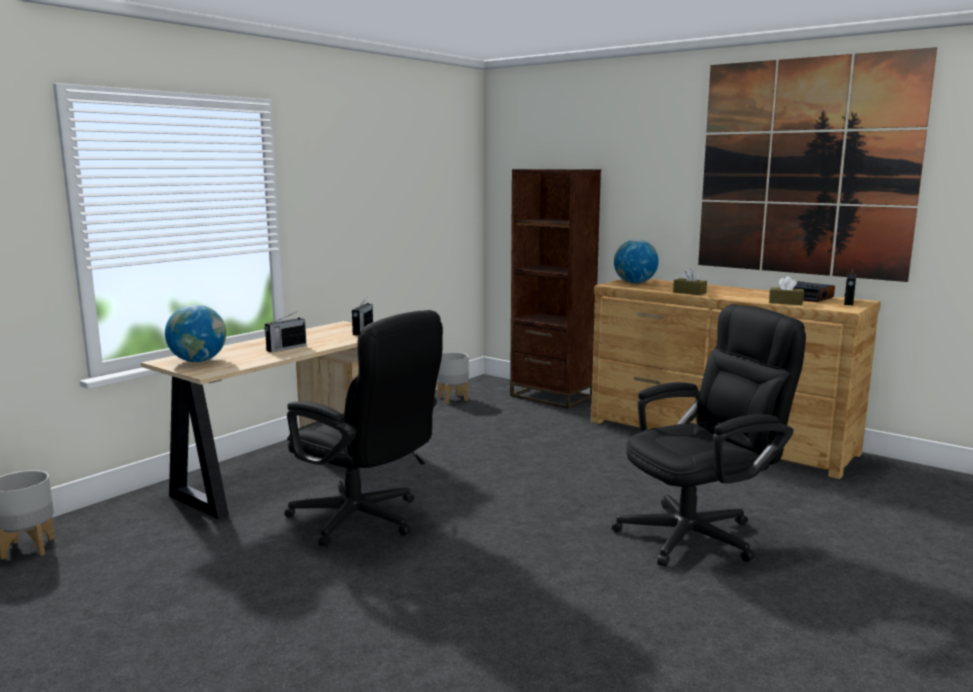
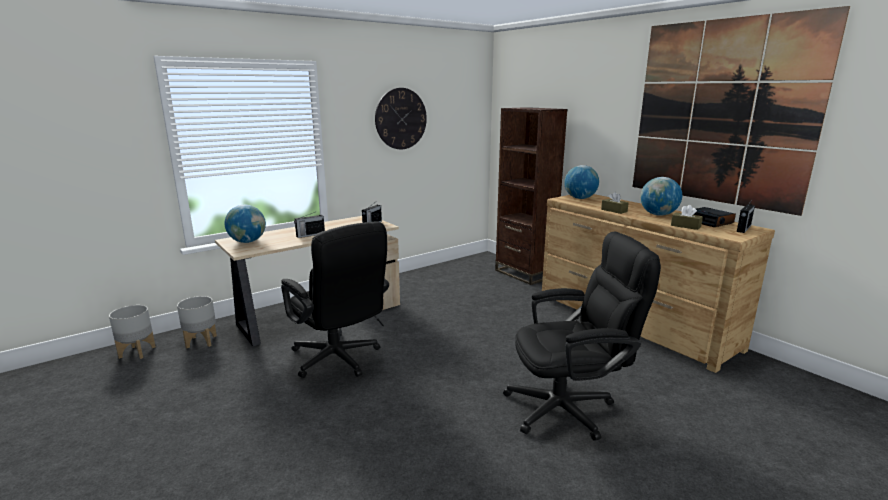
camera: 15 degrees right, 5 degrees up
(376, 184) = (401, 119): none -> wall clock
(452, 398) = (454, 269): grey planter -> grey planter (201, 341)
(744, 294) = (658, 215): none -> globe

